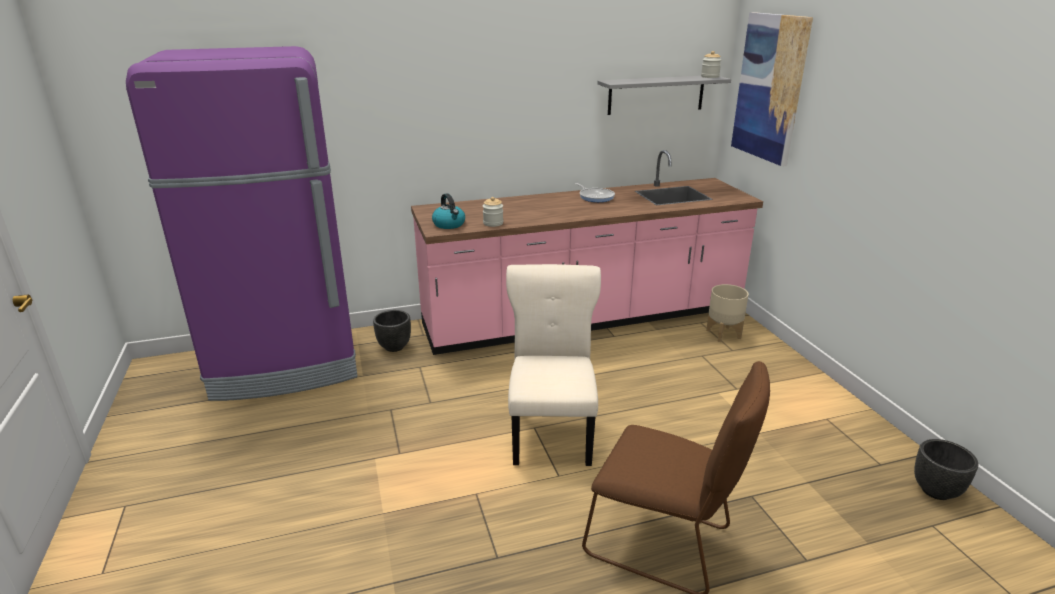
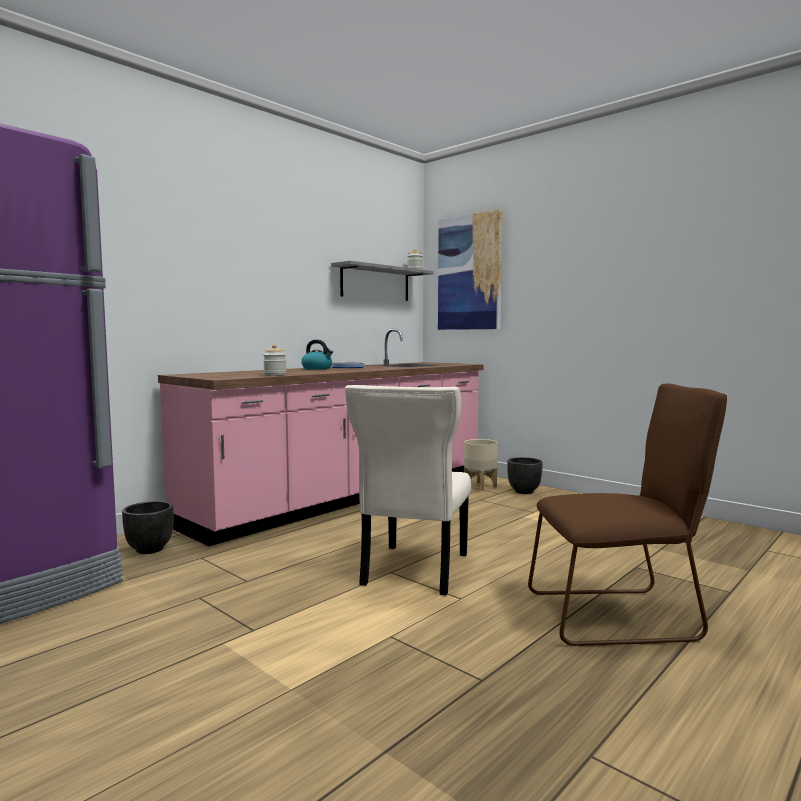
camera: 30 degrees left, 20 degrees down
(449, 224) = (227, 376): kettle -> kettle (317, 368)
(552, 432) = (413, 571): beige chair -> beige chair turned 135 degrees counterclockwise
(936, 491) = (739, 533): black planter -> black planter (524, 491)

